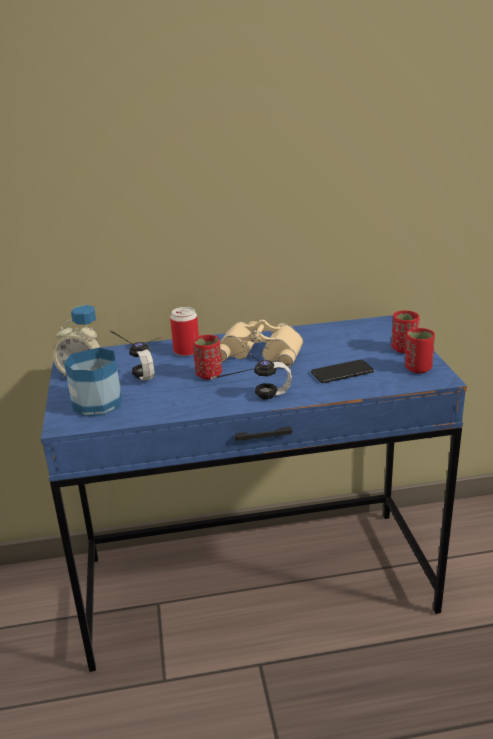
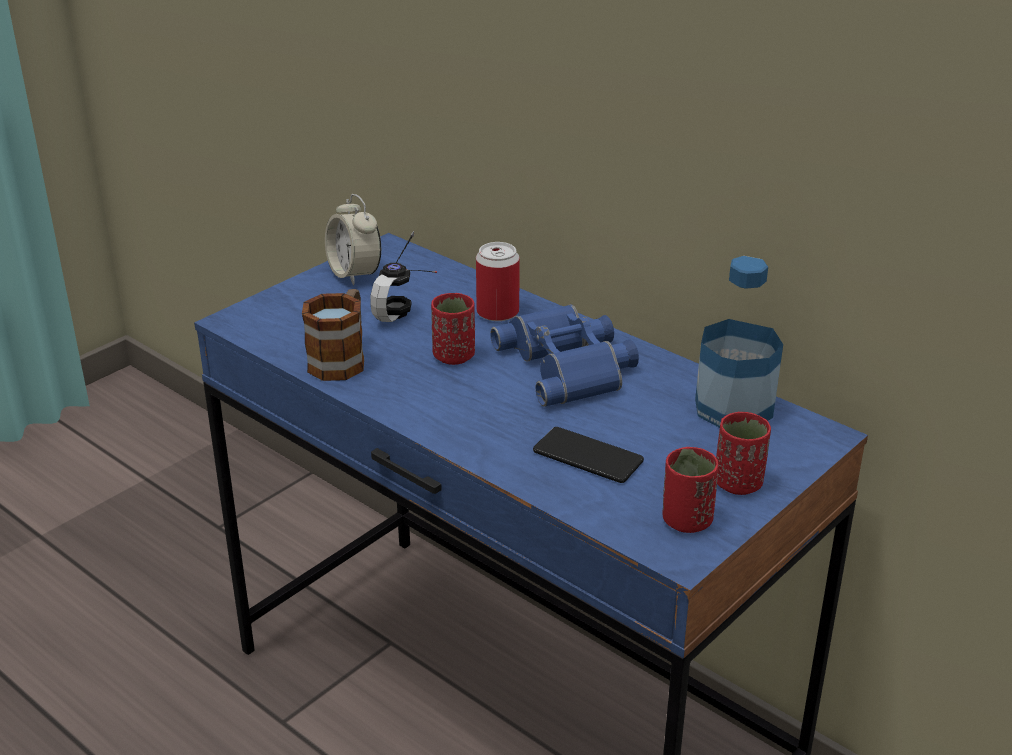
camera: 50 degrees right, 5 degrees up
(97, 403) = (299, 317): bottle -> bottle (733, 408)
(161, 404) = (341, 358): none -> mug
(250, 395) = (436, 409): headphones -> none
(261, 351) = (570, 365): beige binoculars -> blue binoculars

